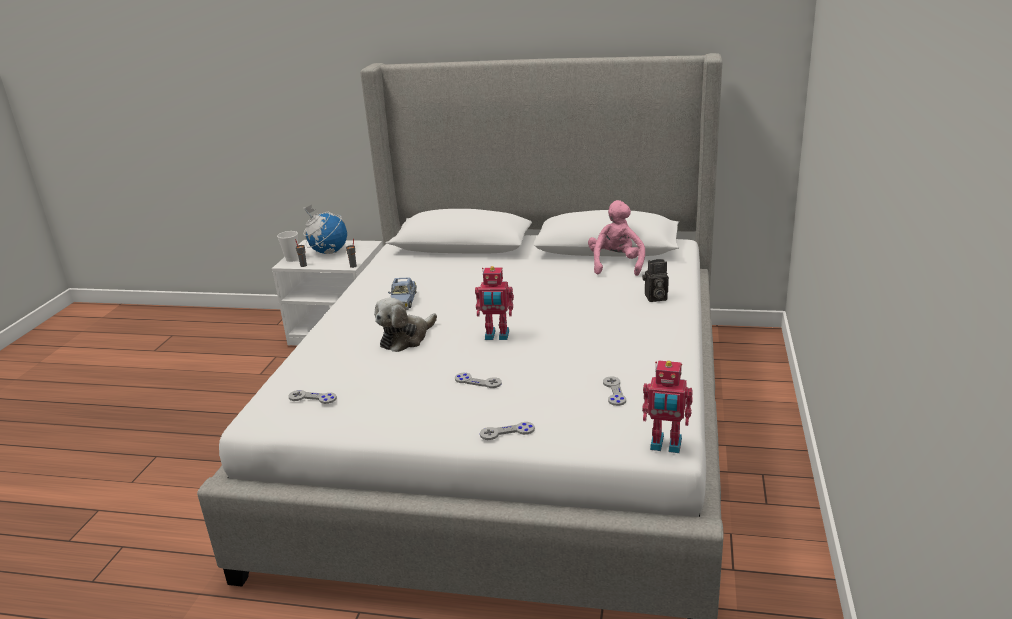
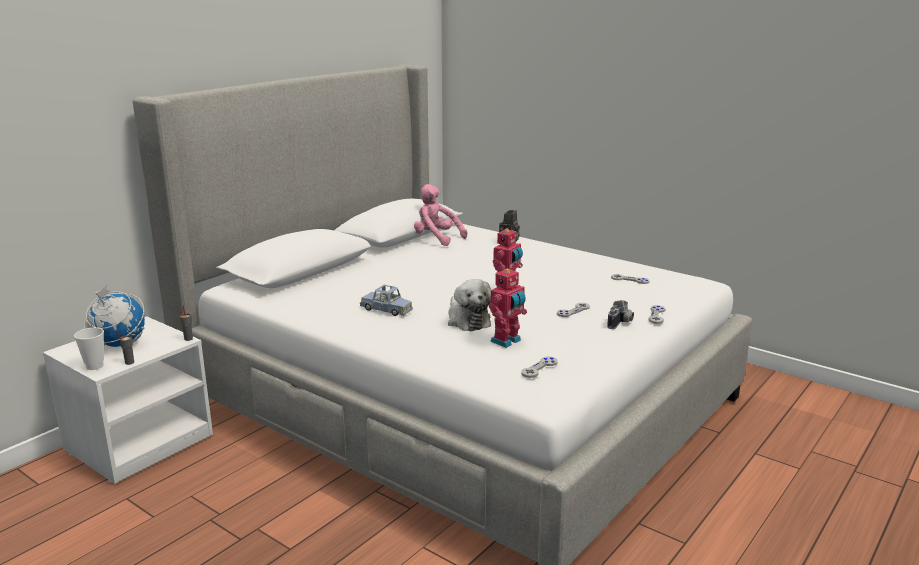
camera: 65 degrees left, 5 degrees down
(465, 416) = (621, 323): none -> camera
(665, 445) = (705, 283): toy robot -> toy robot (507, 341)

